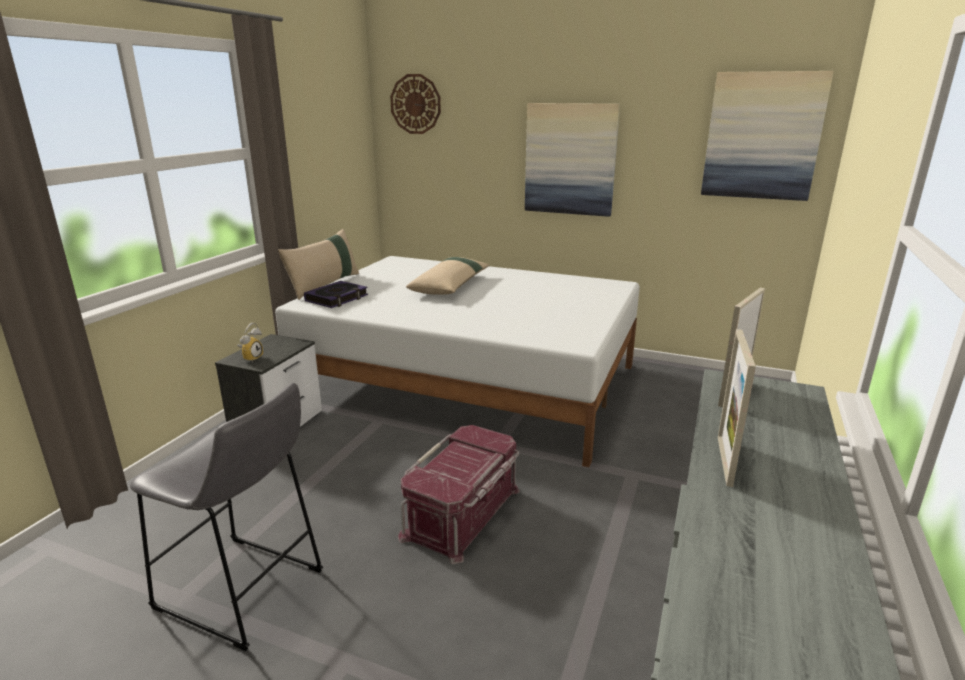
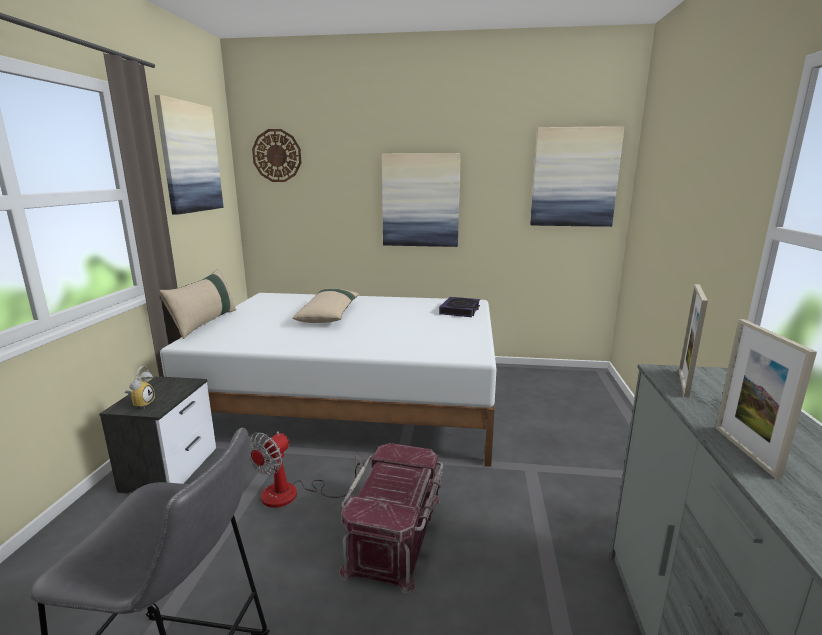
camera: 15 degrees left, 5 degrees down
(320, 110) = (190, 158): none -> picture
(337, 298) = (223, 334): book -> book (460, 310)
(379, 462) = (293, 494): none -> fan

